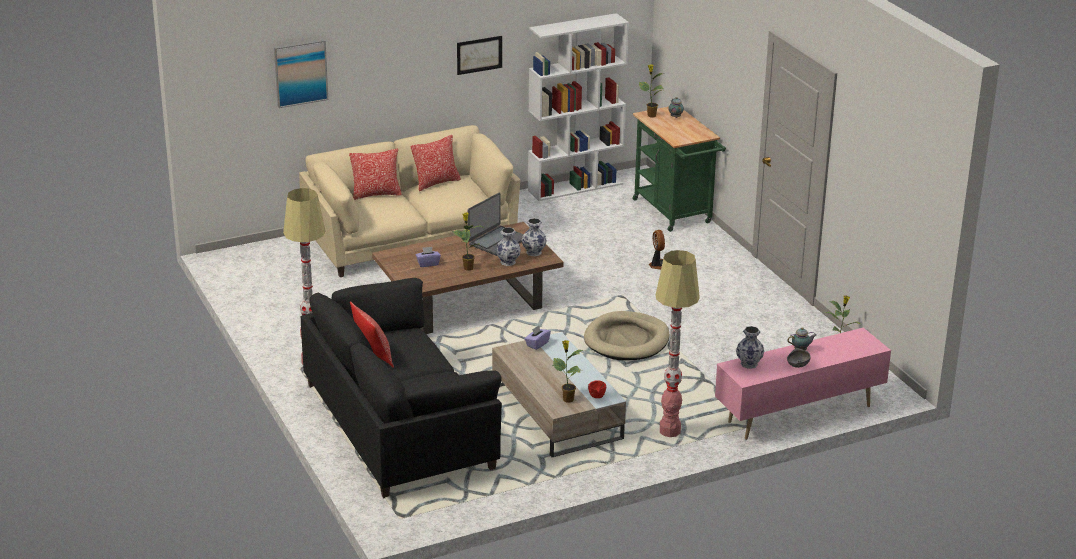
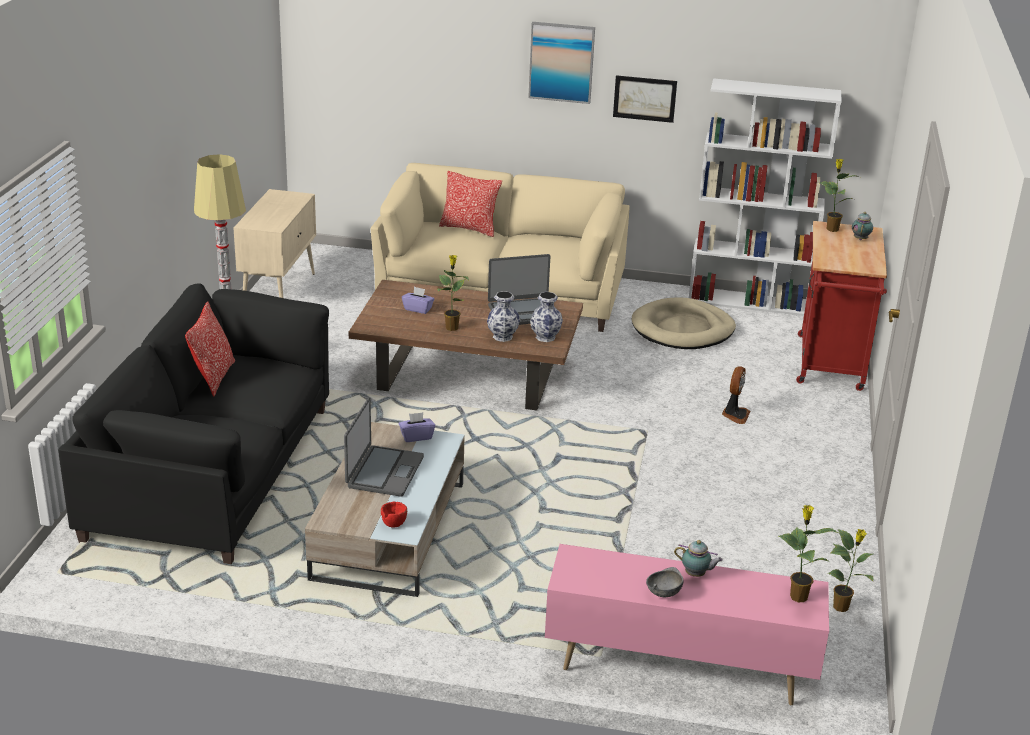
camera: 35 degrees right, 0 degrees up
(251, 294) = (279, 291): none -> beige cabinet
(300, 73) = (417, 63): picture -> picture (561, 62)
(436, 183) = (545, 237): pillow -> none
(549, 371) = (384, 472): none -> laptop
(567, 399) = (354, 512): potted plant -> potted plant (797, 596)
(627, 340) = (583, 483): beige dog bed -> beige dog bed (683, 329)
(670, 432) = (484, 614): floor lamp -> none
(675, 213) = (830, 366): green cart -> red cart
(748, 364) = (599, 562): vase -> none

